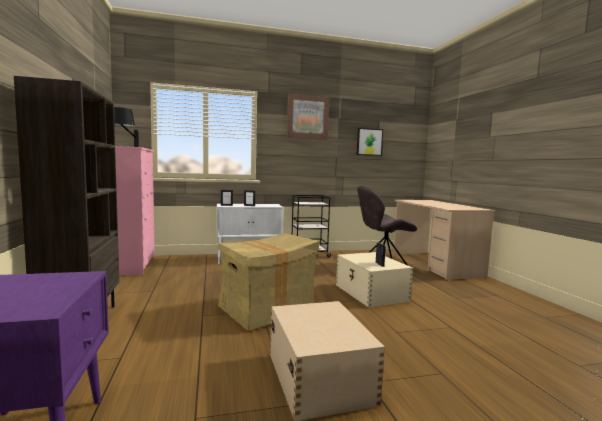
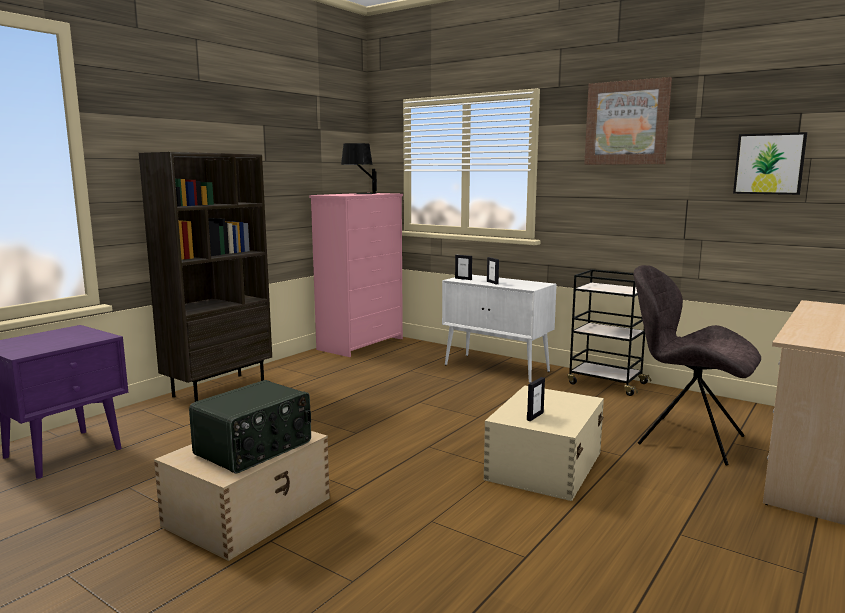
camera: 50 degrees right, 5 degrees up
(266, 310) = (362, 434): cardboard box -> none
(331, 322) = (255, 449): none -> radio

